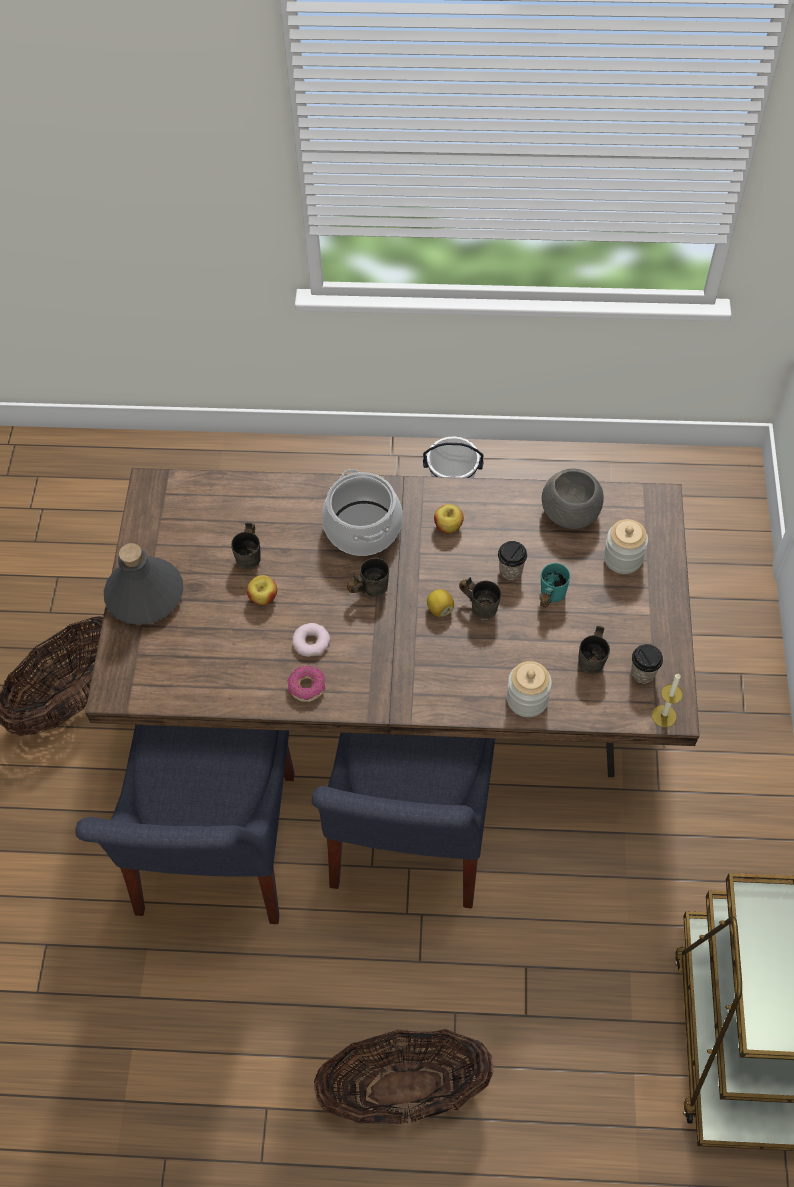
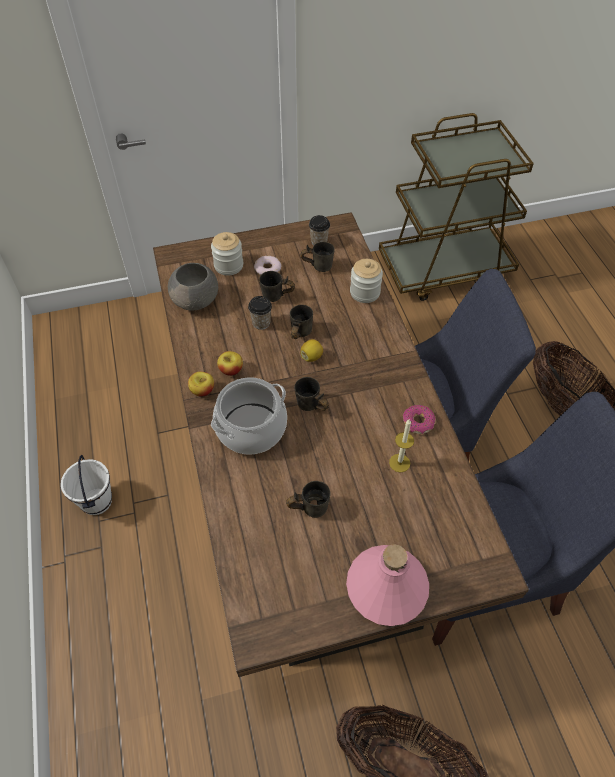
camera: 110 degrees left, 5 degrees down
(144, 595) = (387, 587): grey bottle -> pink bottle
(263, 597) = (349, 482): apple -> apple (202, 391)
(311, 642) = (377, 432): donut -> donut (267, 268)
(547, 596) = (276, 298): turquoise mug -> grey mug
(664, 716) = (345, 228): candle -> candle (399, 463)

